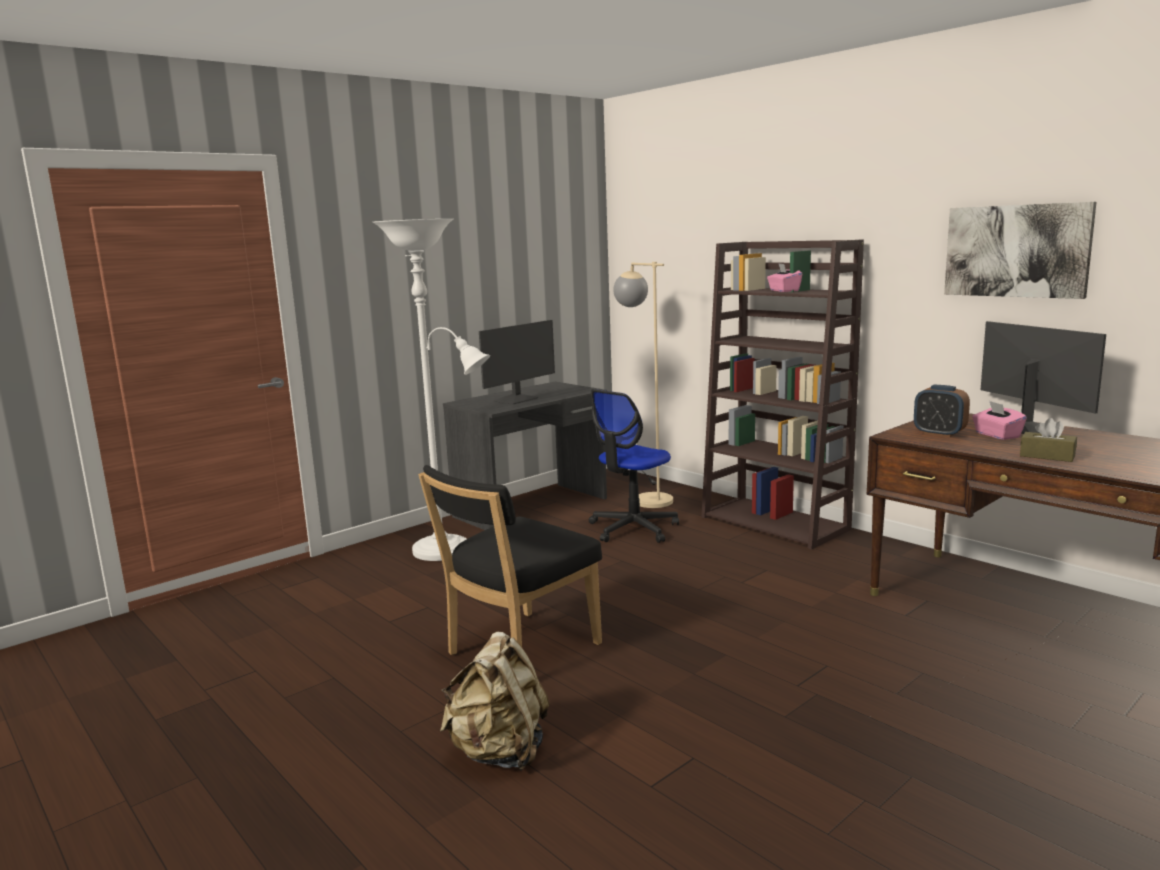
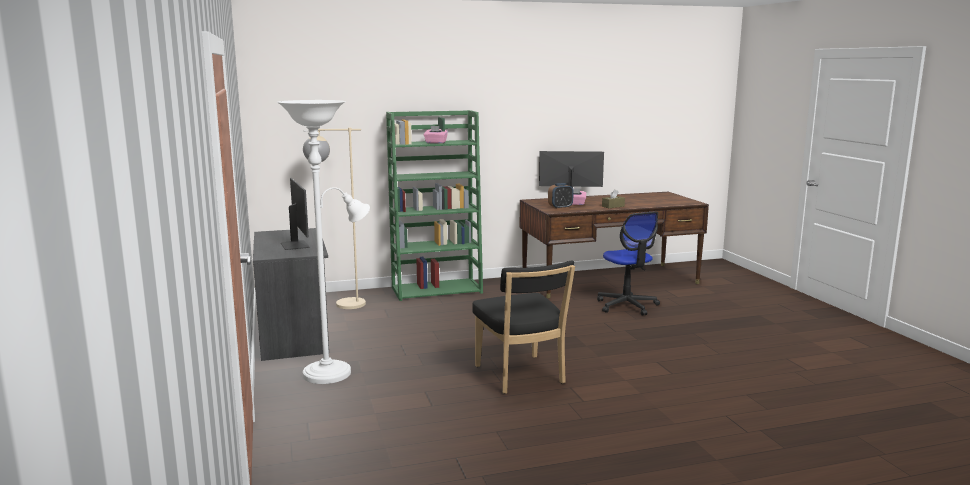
camera: 65 degrees left, 0 degrees up
(499, 752) = (623, 398): beige backpack -> none
(633, 529) = (387, 318): office chair -> office chair (627, 306)
(776, 523) = (437, 290): brown bookcase -> green bookcase
(1016, 251) = (546, 115): picture -> none

